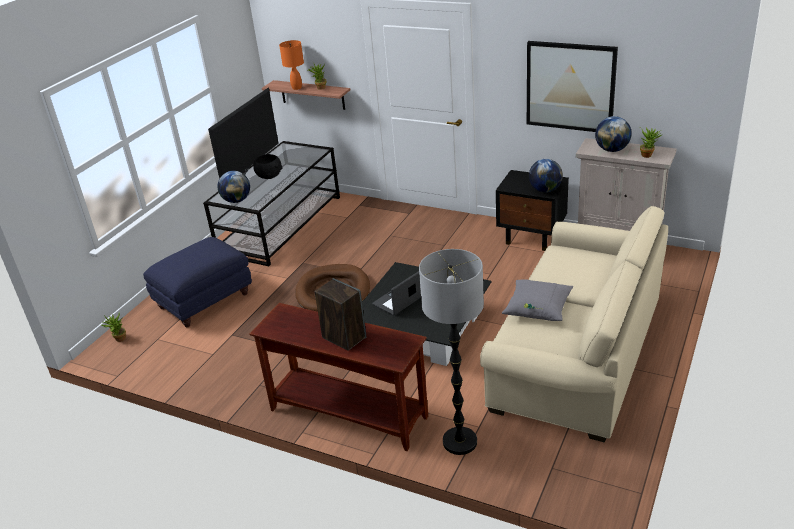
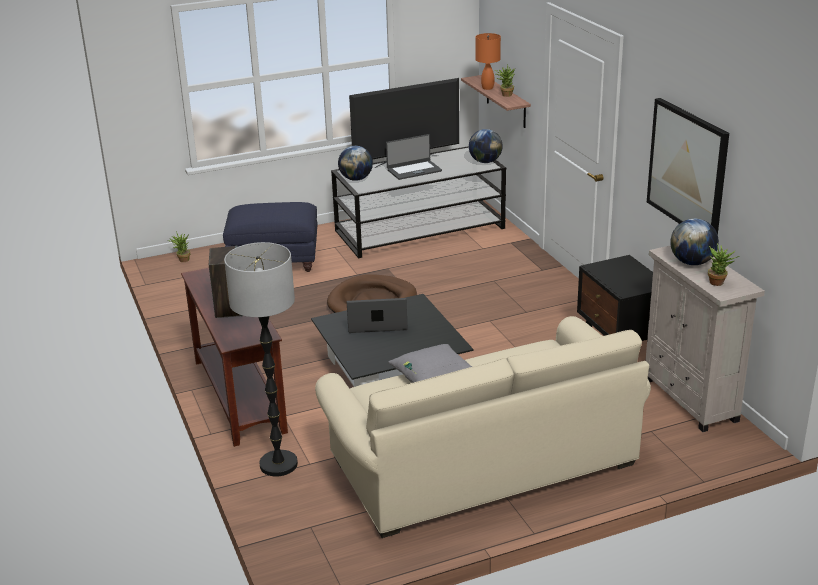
camera: 40 degrees right, 5 degrees down
(269, 176) = (414, 170): black bowl -> laptop
(545, 190) = (625, 287): globe -> globe (485, 162)

